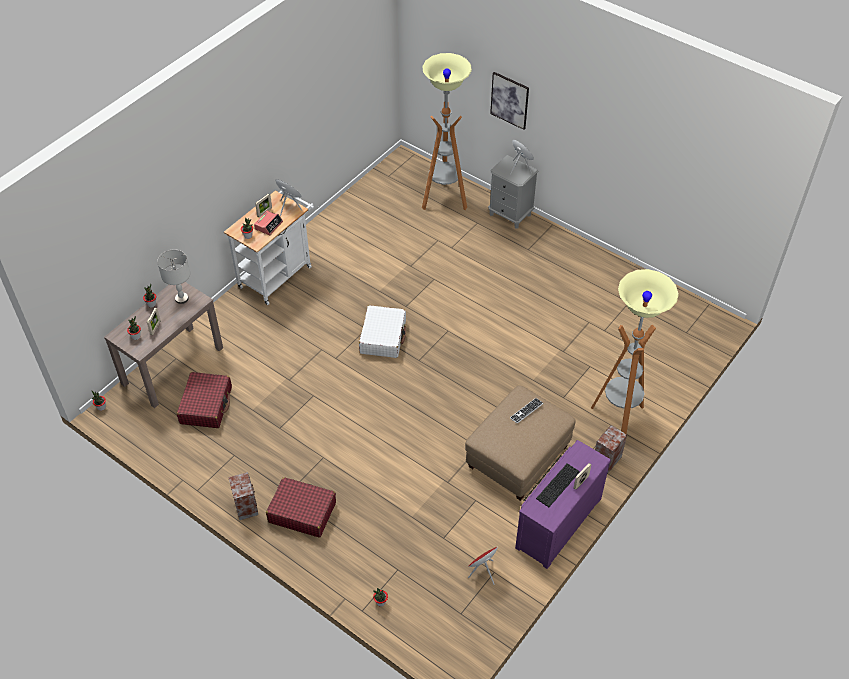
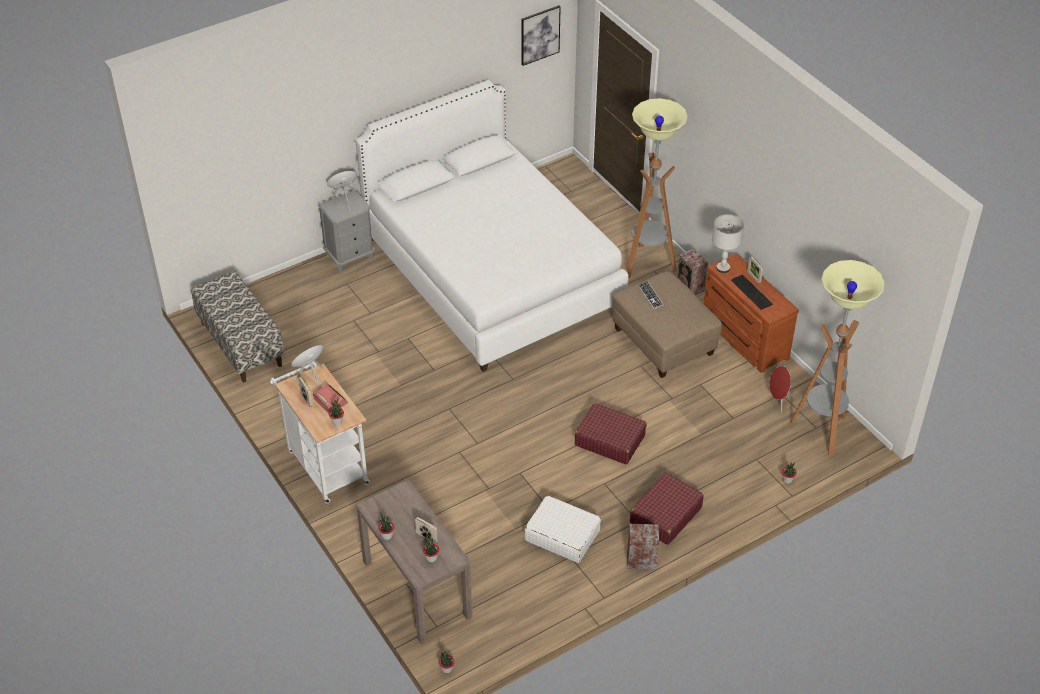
camera: 70 degrees left, 5 degrees down
(181, 298) = (392, 507): grey table lamp -> grey table lamp (723, 268)
(206, 405) = (490, 568): red suitcase -> red suitcase (609, 440)
(380, 187) = (240, 344): none -> bench
(383, 337) = (467, 398): white suitcase -> white suitcase (562, 535)
(444, 200) = (296, 299): floor lamp -> floor lamp (821, 431)
(509, 100) = (306, 145): picture -> picture (540, 35)
(542, 308) = (492, 272): none -> white bed
(556, 521) = (743, 338): purple dresser -> brown dresser

